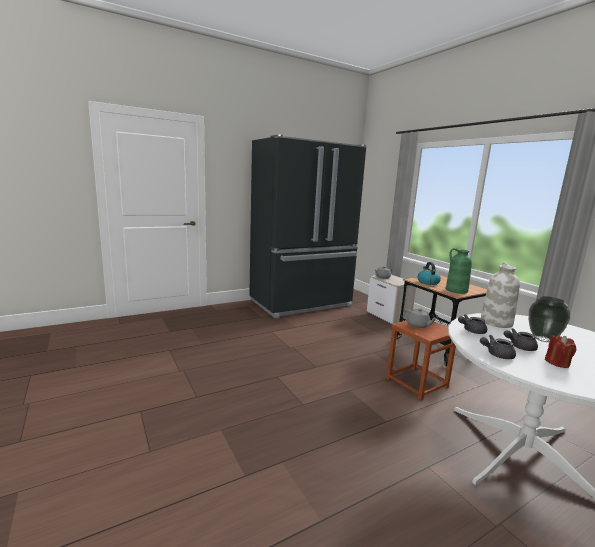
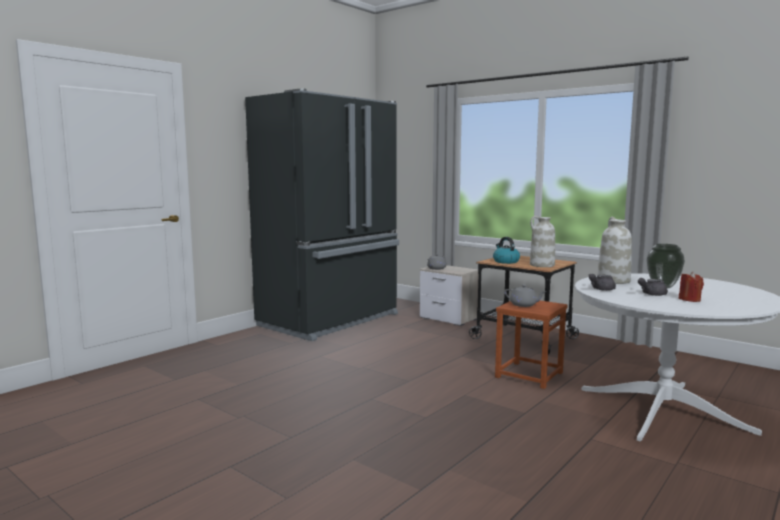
camera: 20 degrees left, 5 degrees down
(456, 290) = (541, 265): green vase -> white vase
(496, 355) = (639, 301): grey teapot -> none

